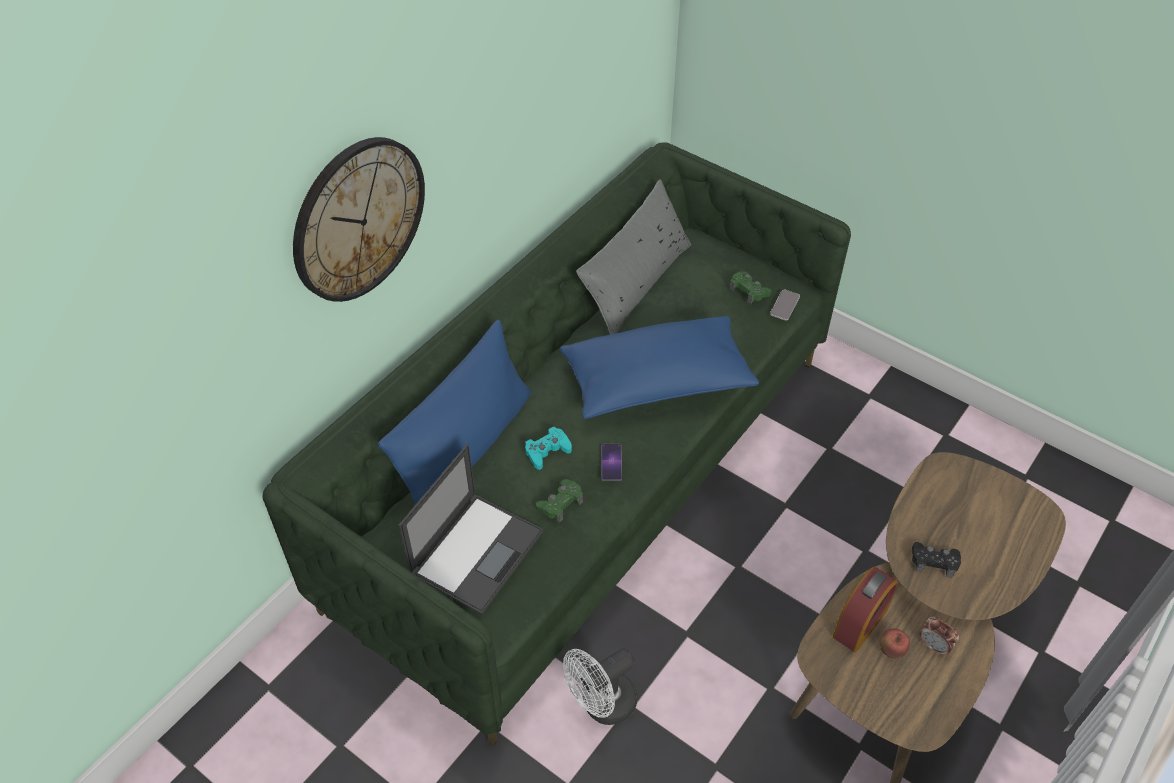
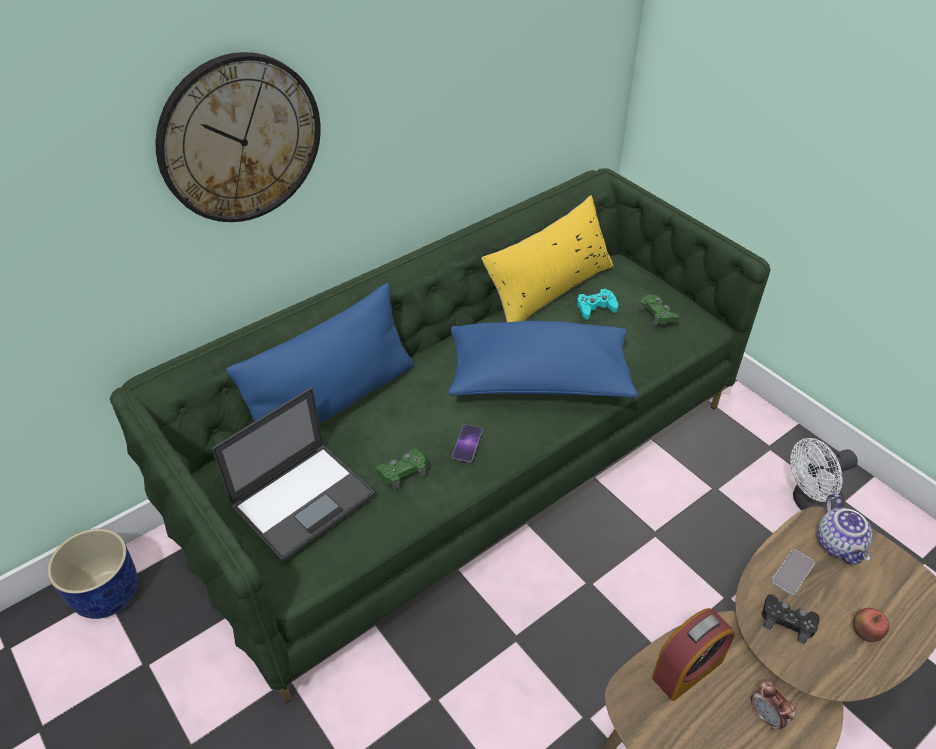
camera: 15 degrees right, 5 degrees down
(270, 688) = (108, 593): none -> blue planter
(547, 451) = (408, 420): turquoise game controller -> turquoise game controller (595, 308)
(601, 705) = (406, 690): white fan -> white fan (809, 504)
(636, 283) = (549, 289): grey pillow -> yellow pillow
(784, 305) = (690, 334): phone -> phone (792, 572)
(890, 651) = (714, 709): apple -> apple (864, 633)
(962, 484) = (839, 545): none -> teapot

